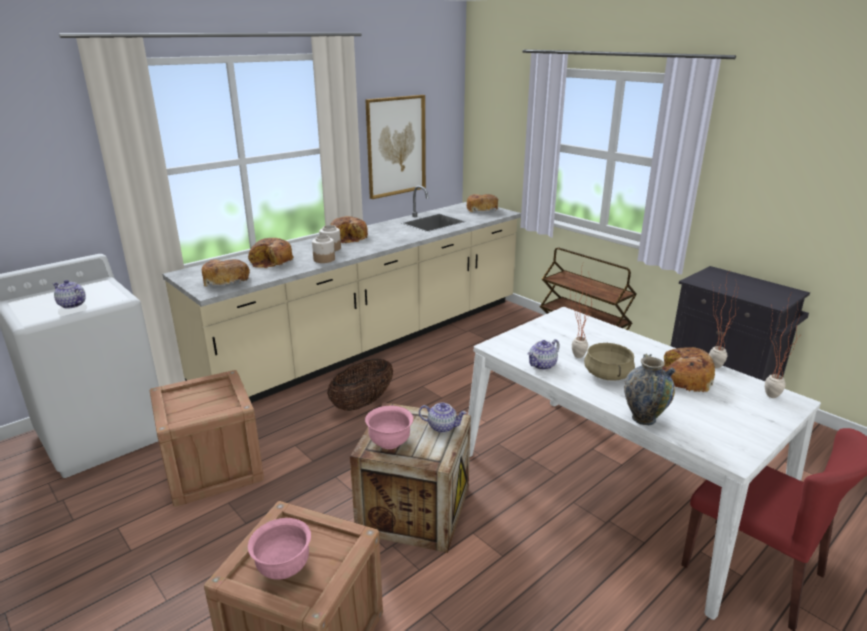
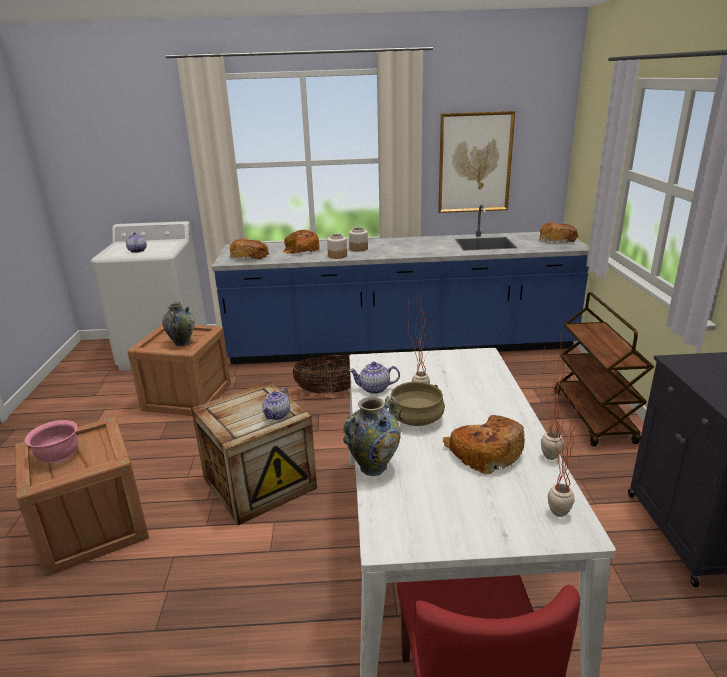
camera: 40 degrees right, 0 degrees up
(214, 402) = (182, 343): none -> vase
(350, 237) = (389, 243): bread -> none
(372, 342) = (401, 347): beige counter -> blue counter
(390, 442) = (226, 410): pink bowl -> none
(442, 427) = (277, 415): teapot -> teapot turned 60 degrees clockwise

